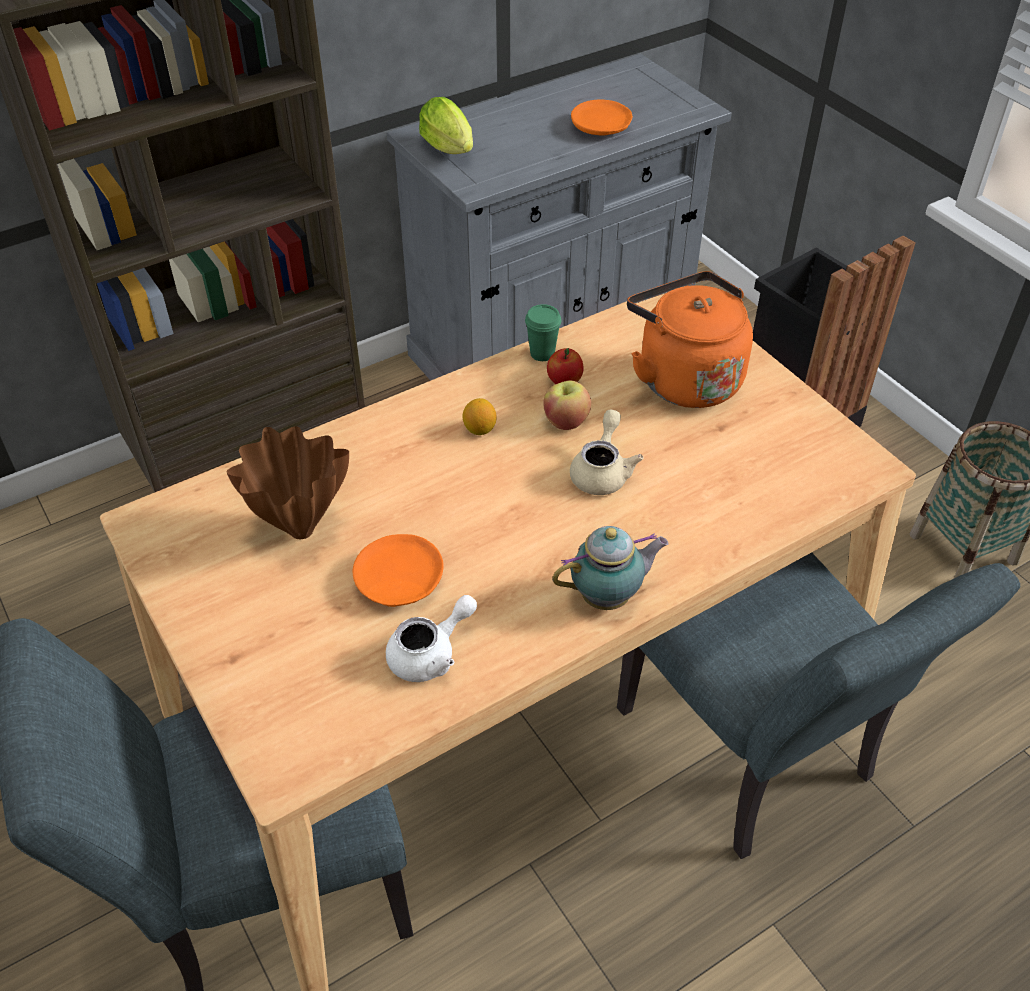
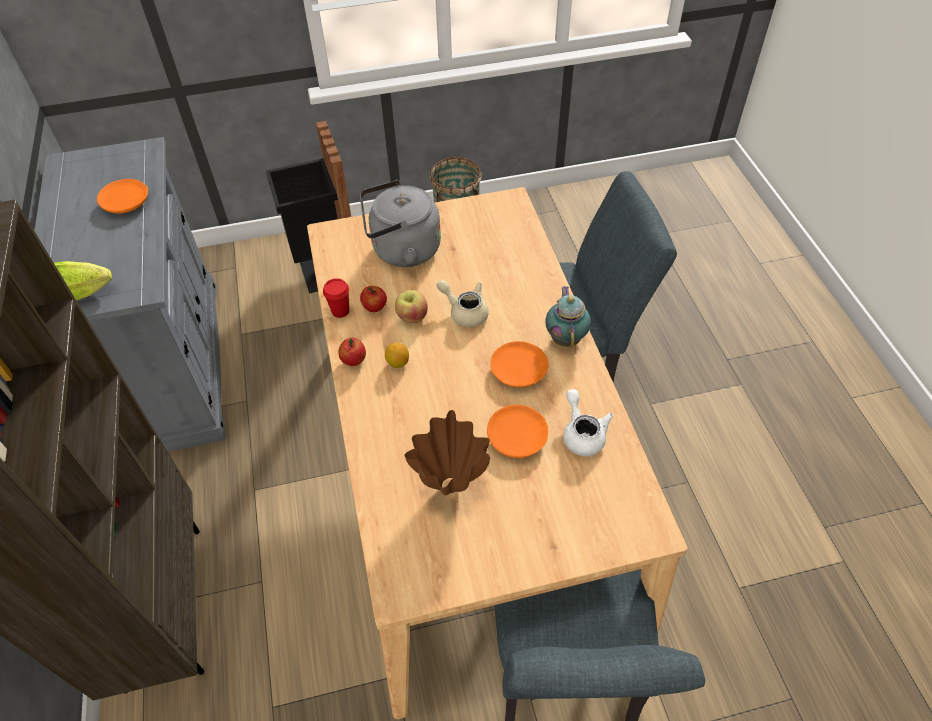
camera: 70 degrees left, 5 degrees up
(465, 389) = (354, 361): none -> apple
(519, 555) = (518, 370): none -> orange plate
(542, 353) = (340, 311): green cup -> red cup
(684, 378) = (402, 250): orange kettle -> grey kettle

